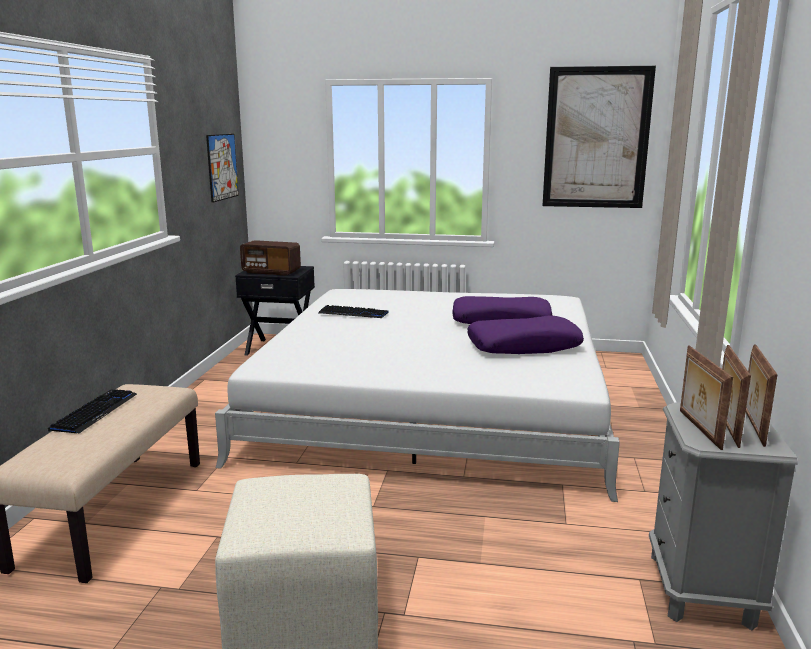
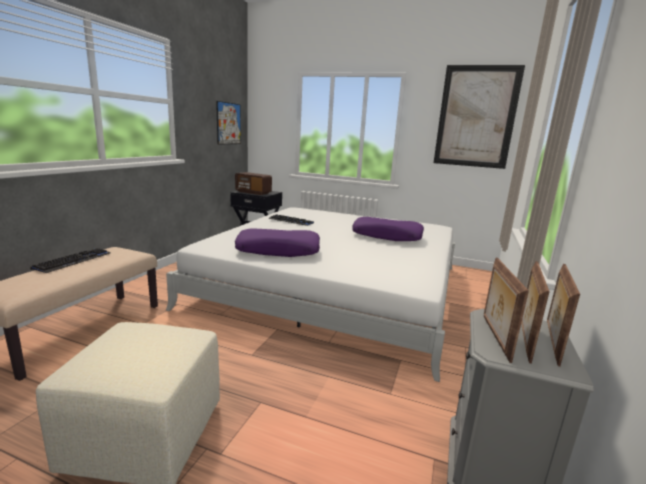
camera: 10 degrees right, 0 degrees up
(523, 346) = (394, 253): purple pillow -> purple pillow (278, 250)

